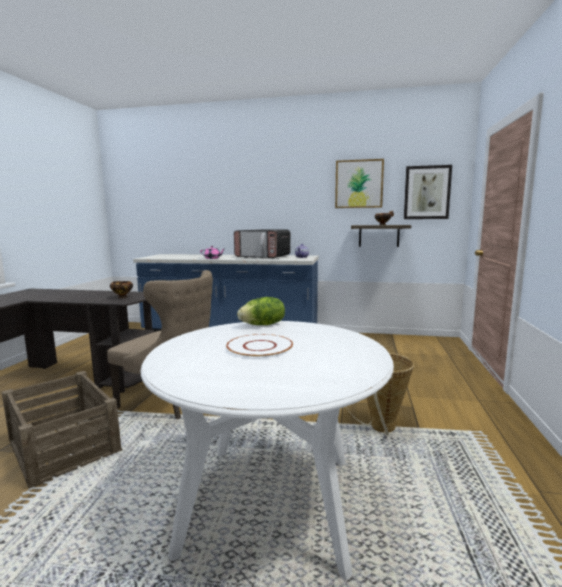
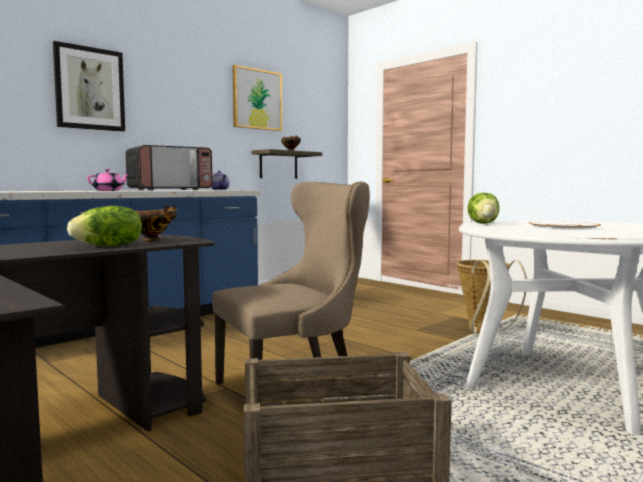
camera: 55 degrees left, 5 degrees down
(89, 299) = (109, 246): none -> lettuce
(427, 192) = (316, 119): picture -> picture (89, 88)

